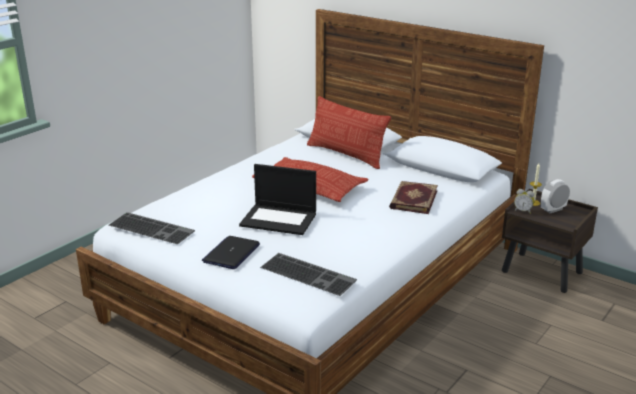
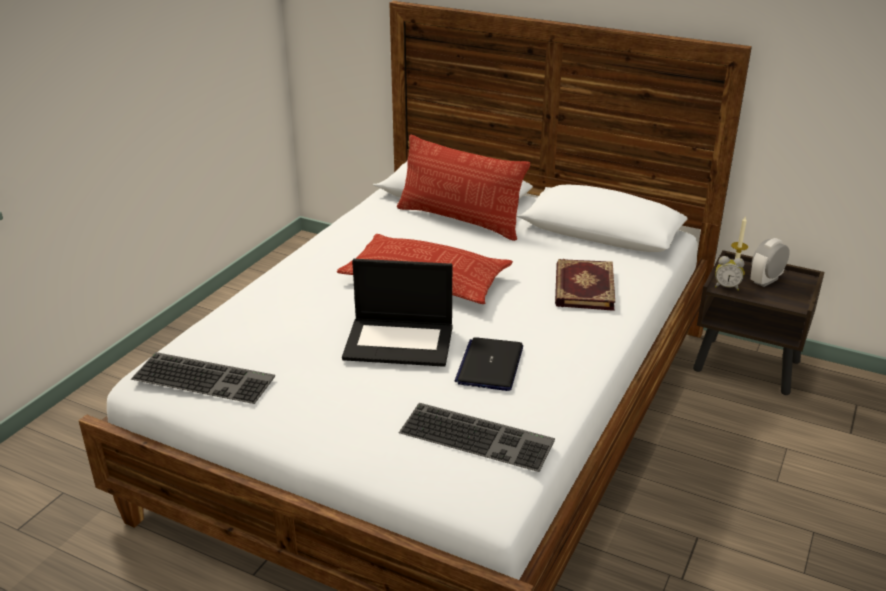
camera: 10 degrees left, 5 degrees up
(231, 253) = (345, 411): laptop -> laptop (490, 365)

